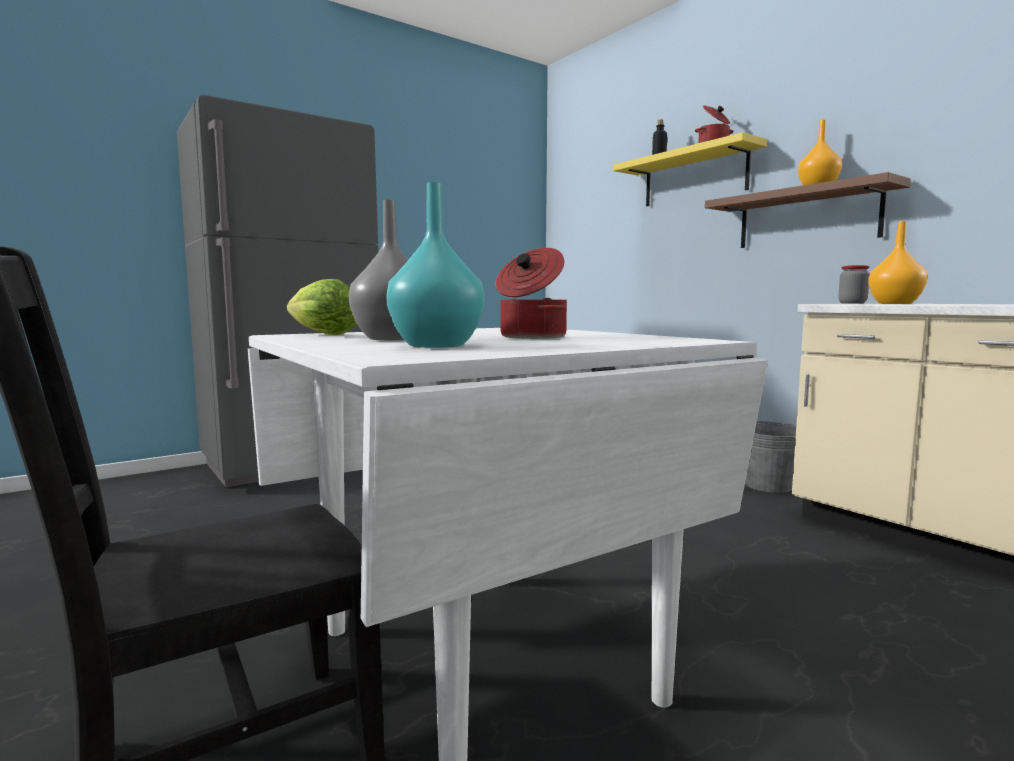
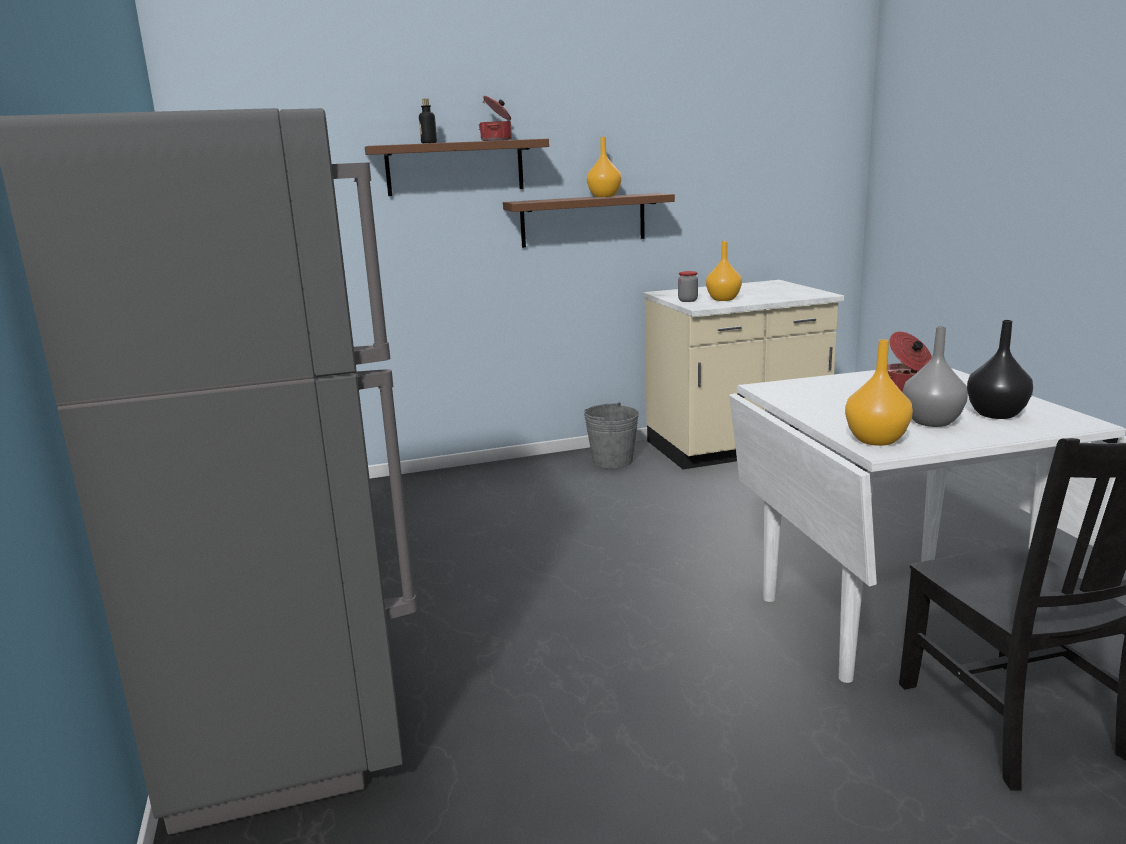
camera: 70 degrees left, 10 degrees up
(321, 334) = (877, 440): lettuce -> orange vase
(435, 346) = (997, 414): turquoise vase -> black vase
(694, 177) = (455, 167): yellow shelf -> brown shelf

